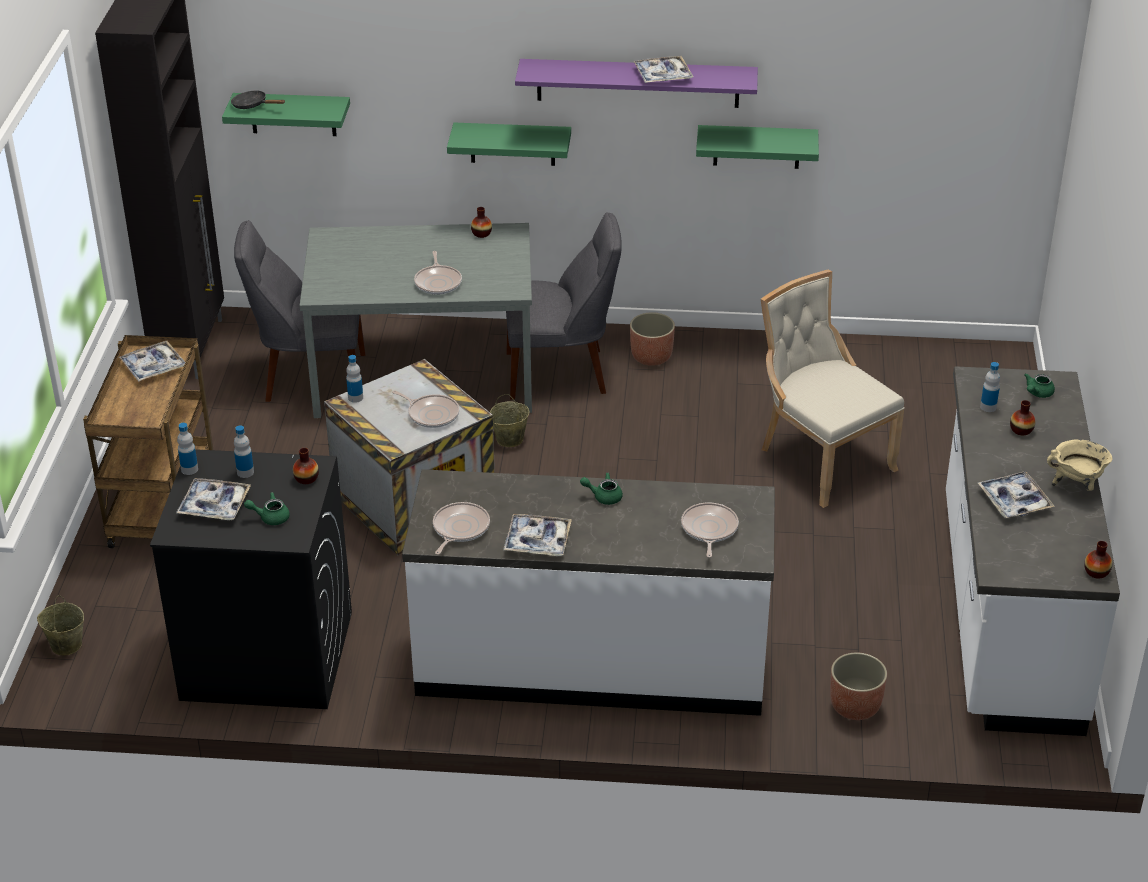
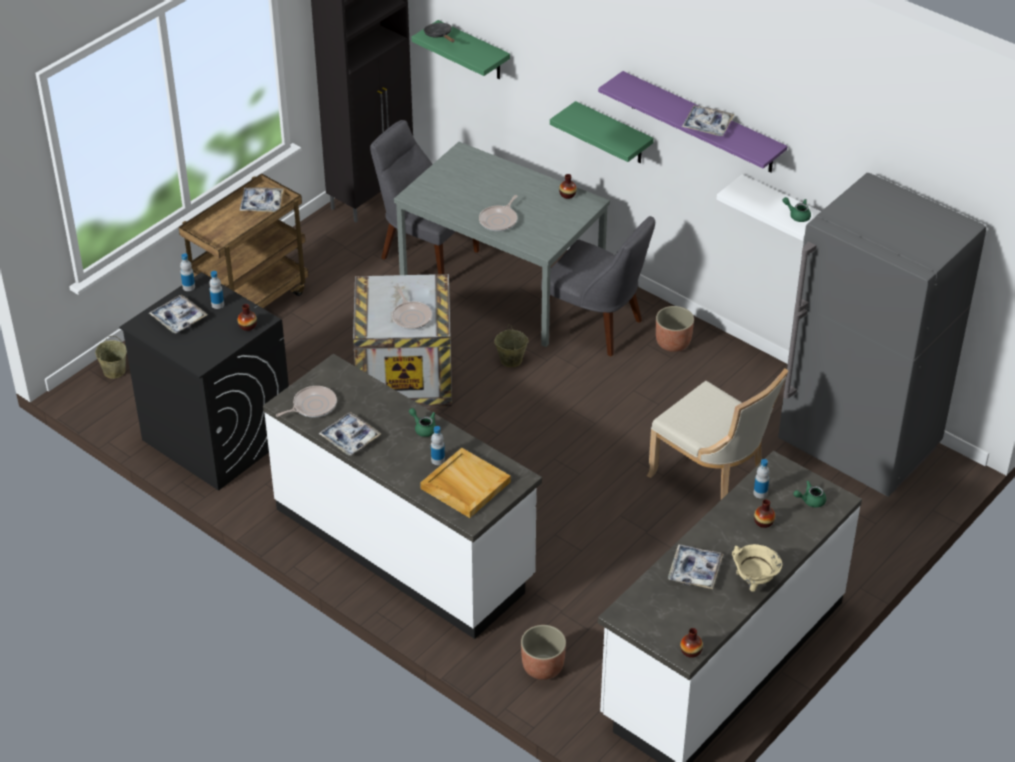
camera: 35 degrees right, 5 degrees up
(270, 517) = (201, 342): green teapot -> green teapot (797, 215)
(355, 398) = (376, 282): bottle -> bottle (438, 460)
(709, 529) = (464, 485): frying pan -> beige tray
(756, 146) = (783, 209): green shelf -> white shelf
(821, 459) = (712, 479): beige chair -> beige chair turned 135 degrees clockwise
(917, 374) = (858, 448): none -> grey fridge

